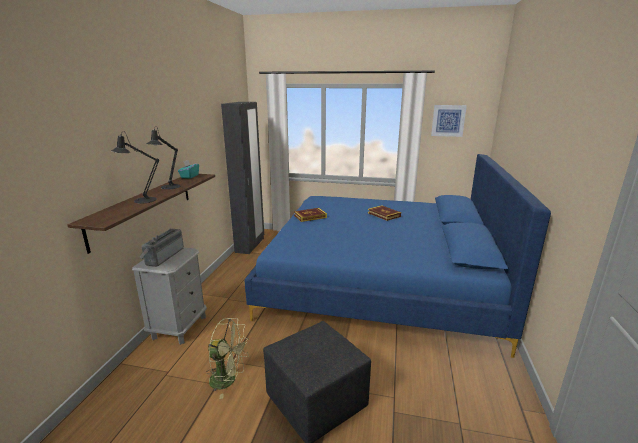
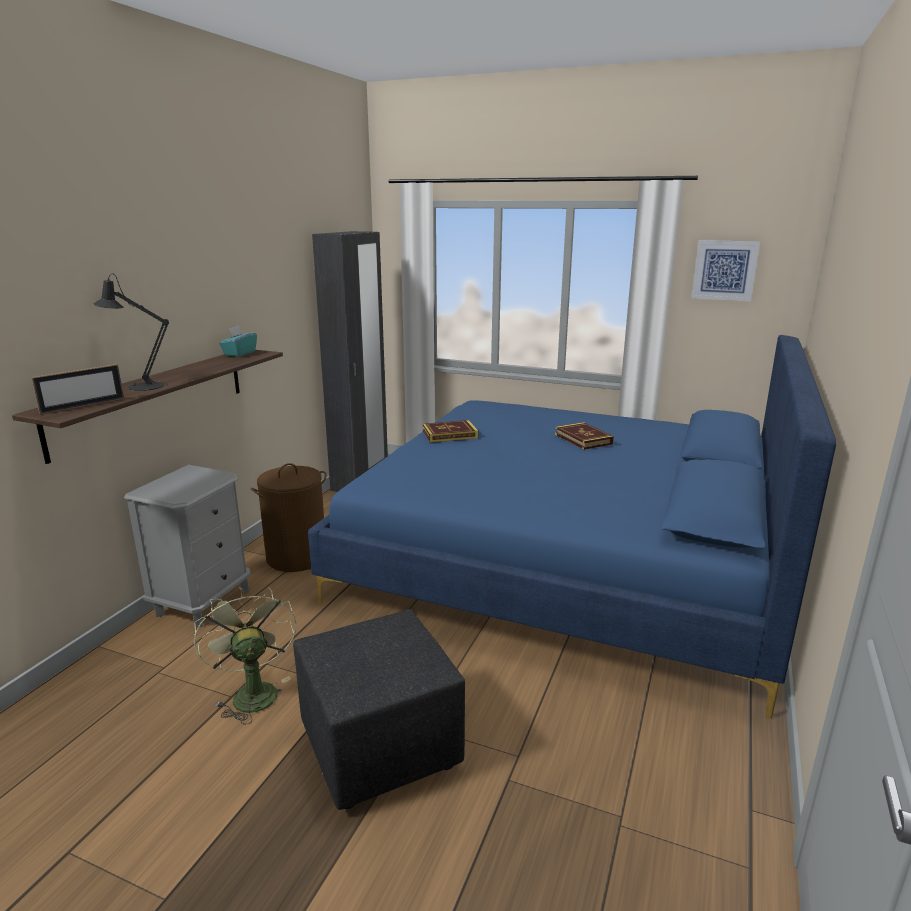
camera: 10 degrees right, 0 degrees up
(112, 215) = (83, 406): none -> picture frame
(163, 256) = (178, 481): radio -> none
(168, 187) = (195, 369): black table lamp -> none
(228, 294) = (297, 557): none -> brown laundry basket
(228, 380) = (251, 692): green fan -> green fan turned 135 degrees counterclockwise

